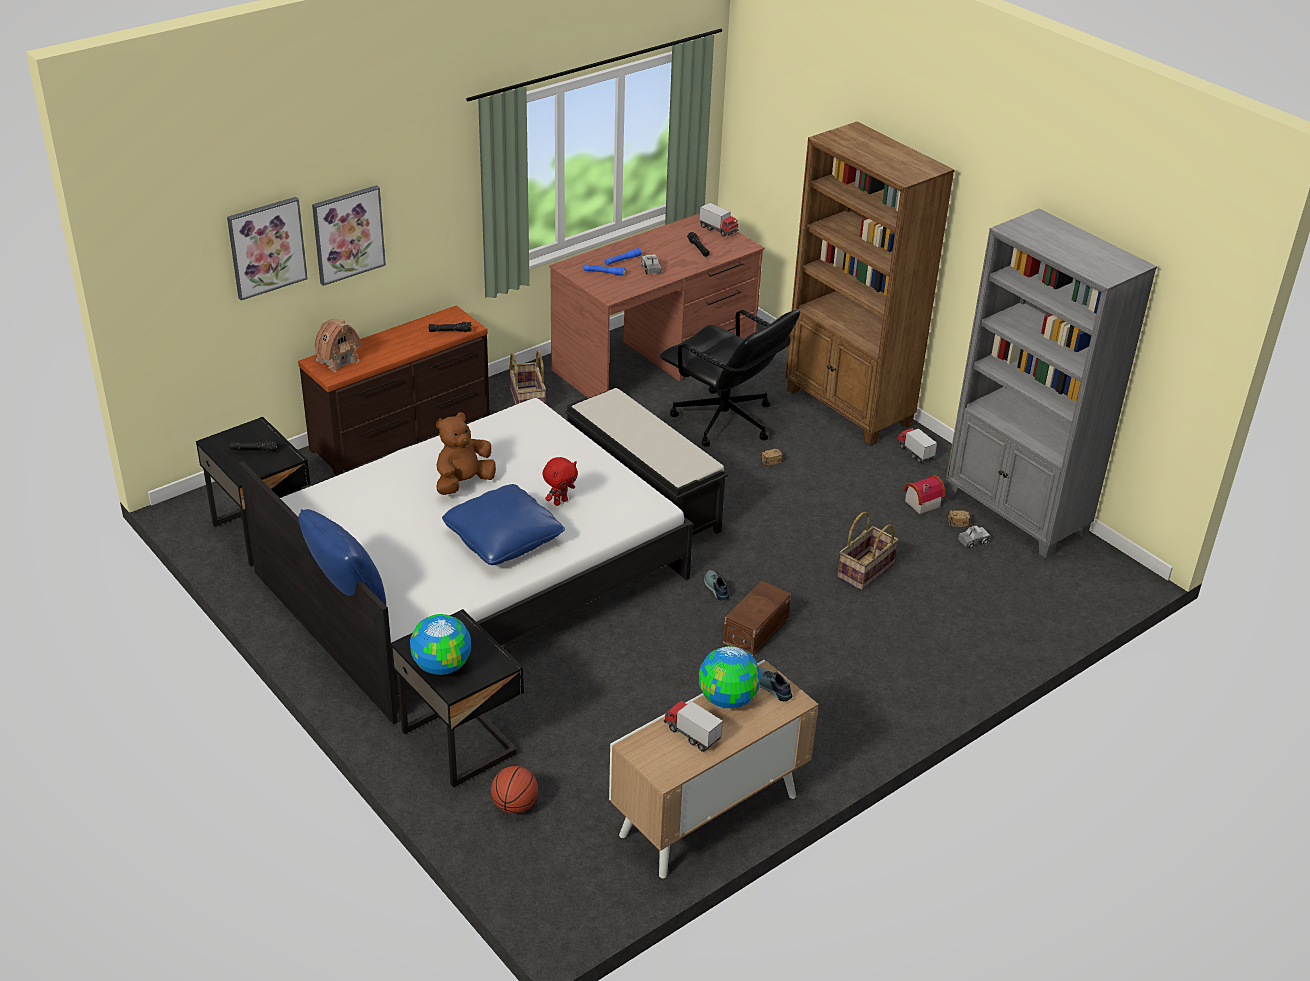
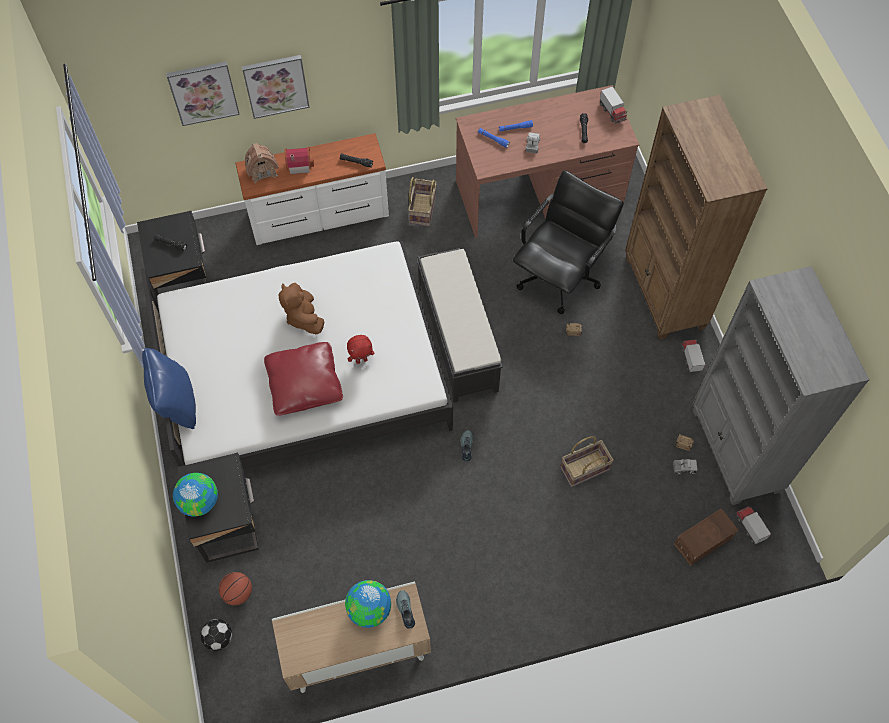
camera: 25 degrees right, 25 degrees up
(402, 433) = (319, 215): brown dresser -> white dresser
(463, 483) = (303, 317): brown plush toy -> brown plush toy turned 90 degrees counterclockwise
(503, 539) = (304, 384): blue pillow -> red pillow
(517, 859) = (219, 638): none -> football
(692, 734) = (328, 632): toy truck -> toy truck (750, 527)
(724, 421) = (559, 277): black office chair -> black office chair turned 120 degrees counterclockwise
(757, 630) = (475, 498): brown storage box -> brown storage box (704, 541)
(920, 503) = (665, 413): toy house -> toy house (298, 164)

